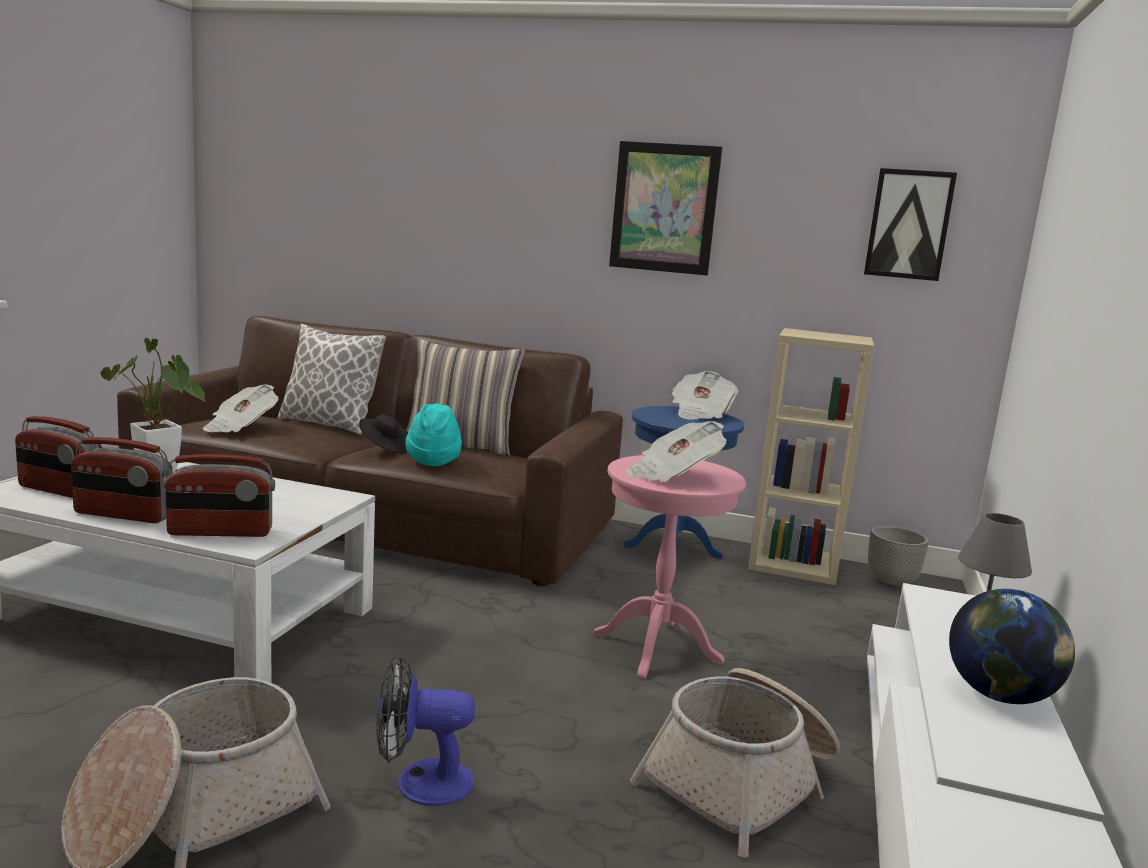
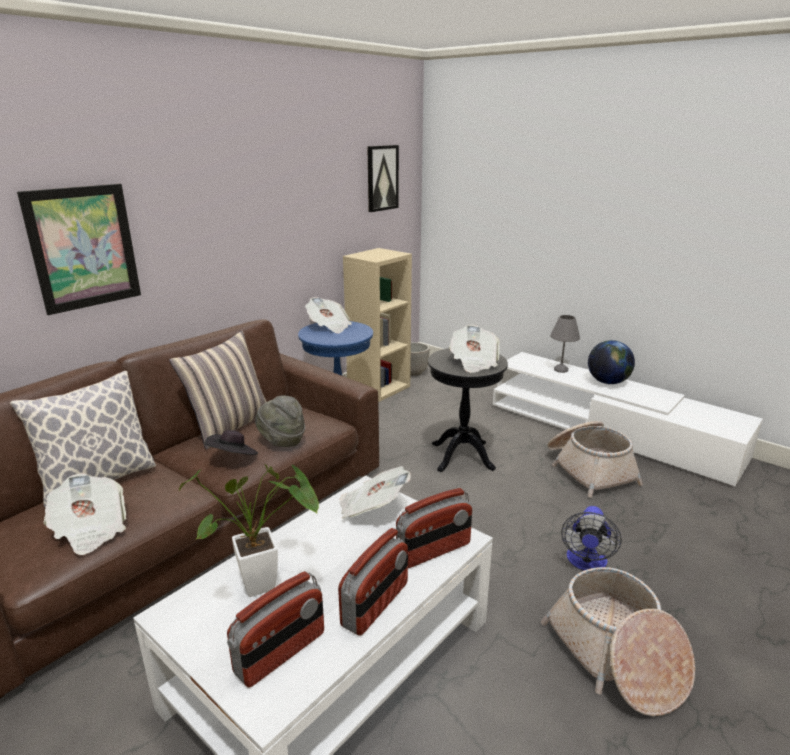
camera: 65 degrees left, 10 degrees up
(220, 532) = (434, 551): radio -> radio turned 45 degrees clockwise
(301, 502) = (372, 508): none -> newspaper
(433, 460) = (282, 440): turquoise hat -> grey hat
(656, 648) = (462, 456): pink side table -> black side table
(664, 208) = (265, 191): picture -> picture (84, 248)

